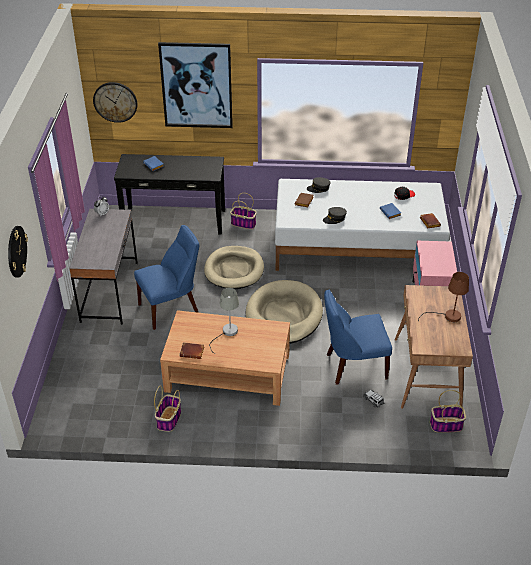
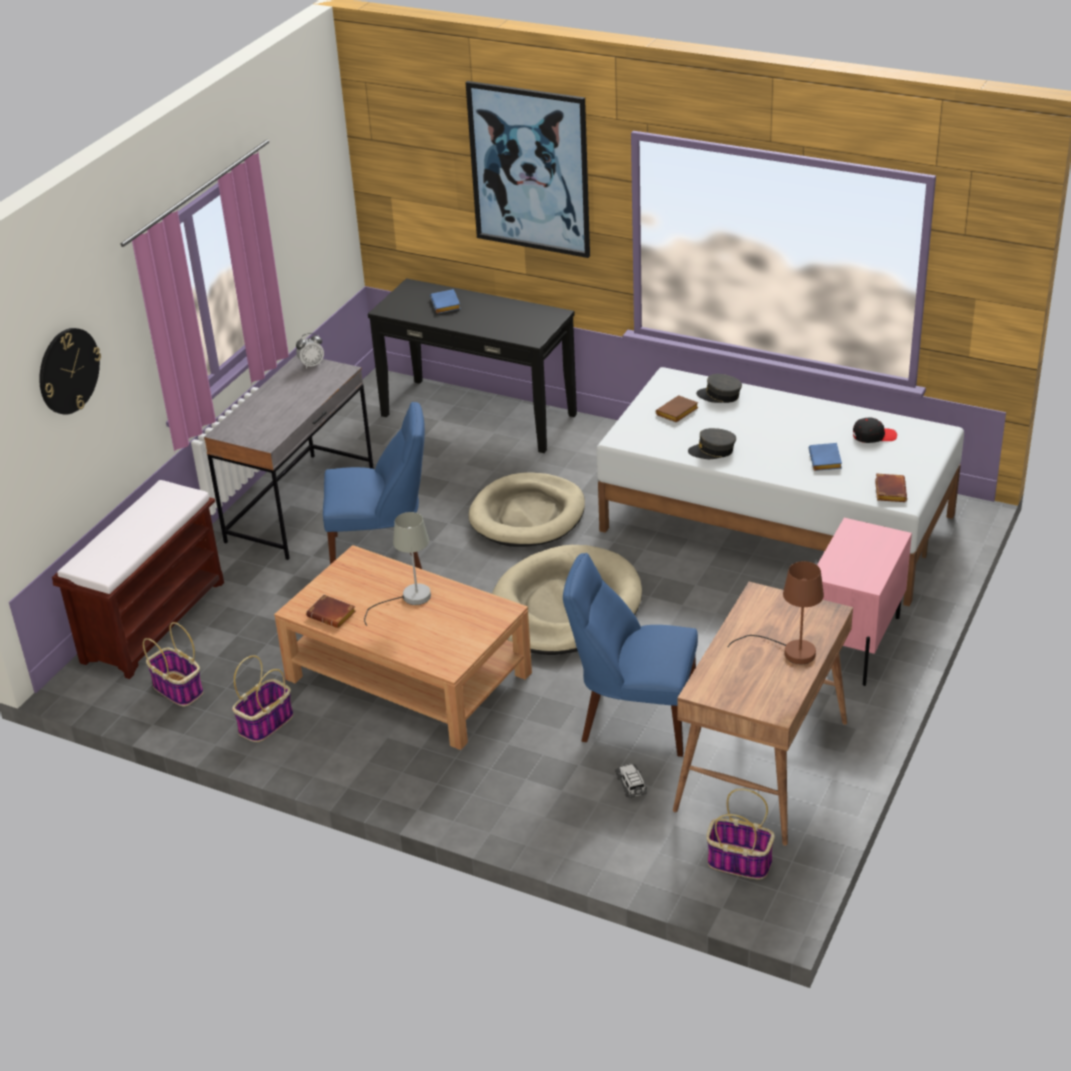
camera: 25 degrees right, 5 degrees down
(68, 377) = (154, 620): none -> brown bench
(115, 102) = (398, 181): wall clock -> none
(244, 223) = (594, 443): basket -> basket (179, 689)

